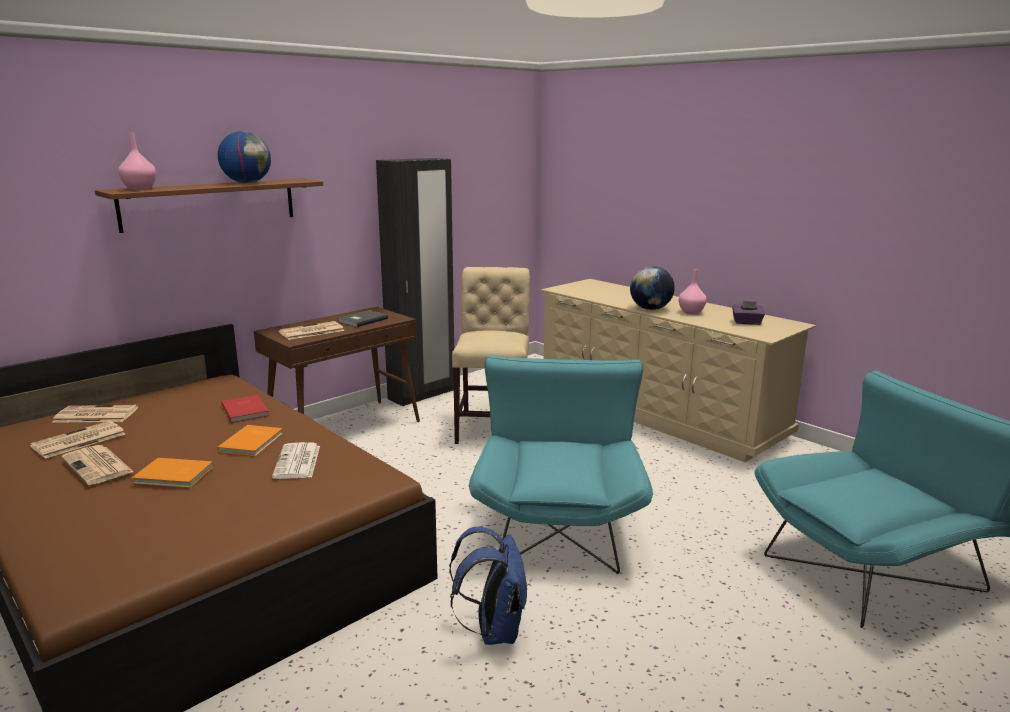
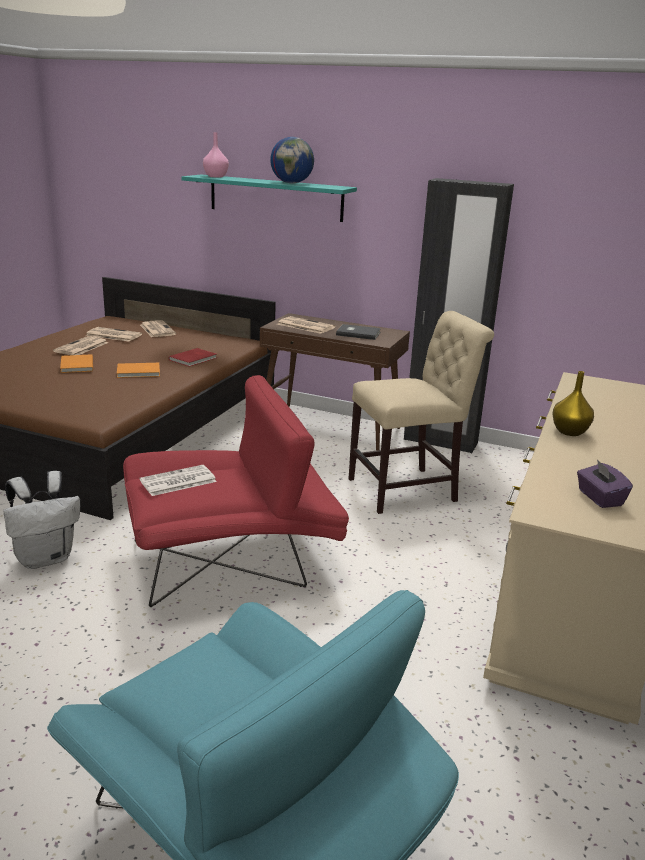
camera: 65 degrees right, 5 degrees up
(210, 204) = (275, 198): brown shelf -> turquoise shelf
(297, 462) = (111, 389): newspaper -> newspaper (177, 481)
(494, 630) = (46, 558): blue backpack -> white backpack
(558, 521) = (232, 559): turquoise armchair -> red armchair
(650, 309) = (569, 432): globe -> yellow vase
(691, 312) = (594, 458): pink vase -> none

